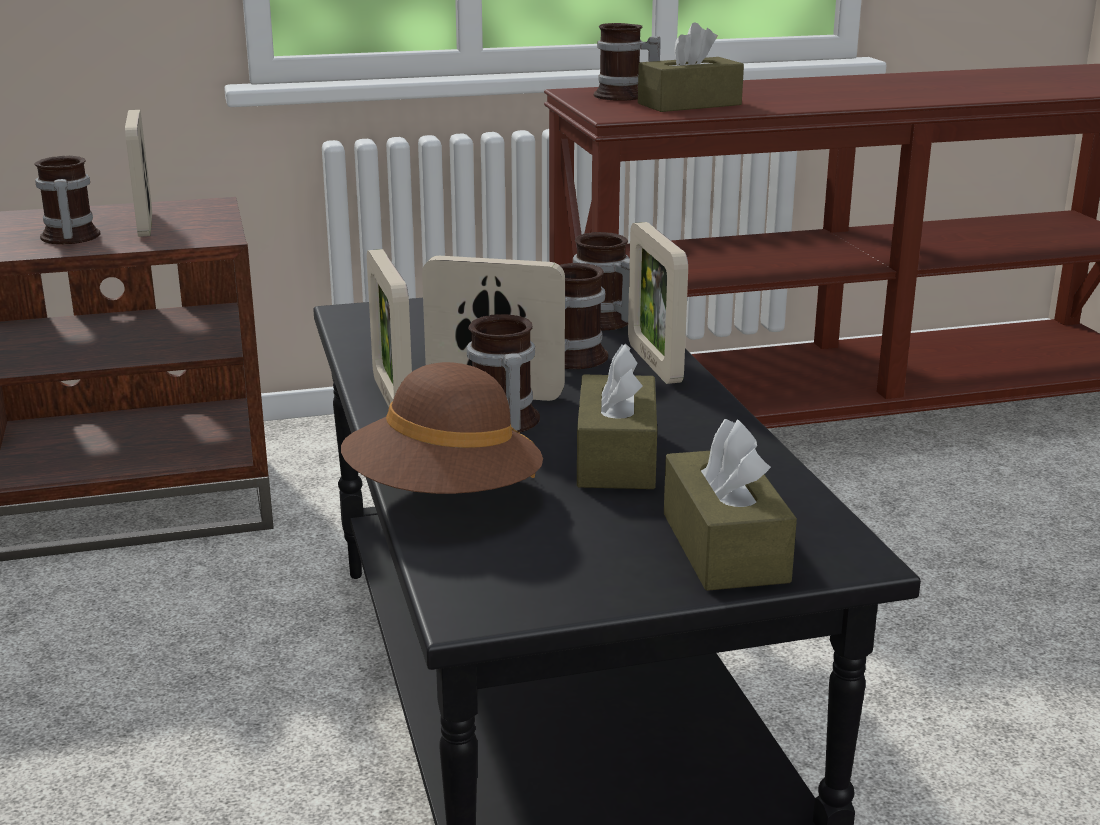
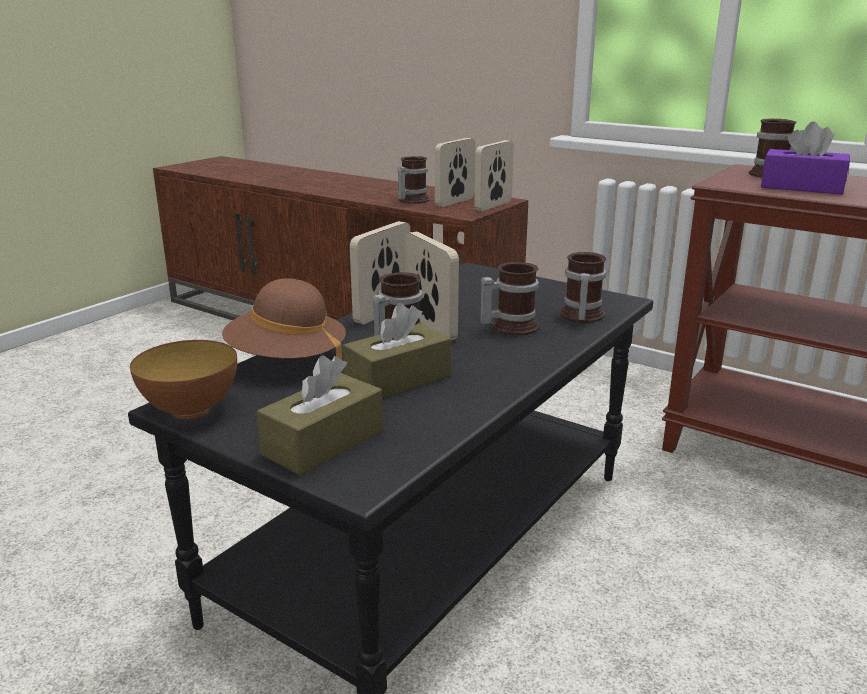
camera: 50 degrees right, 0 degrees up
(505, 601) = (191, 411): none -> bowl
(654, 363) = (548, 346): picture frame -> picture frame (493, 206)
(689, 104) = (801, 187): brown tissue box -> purple tissue box

